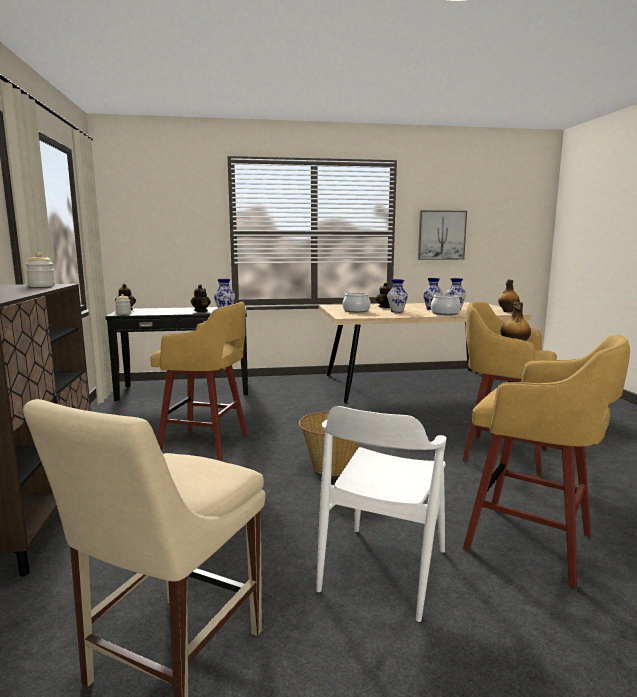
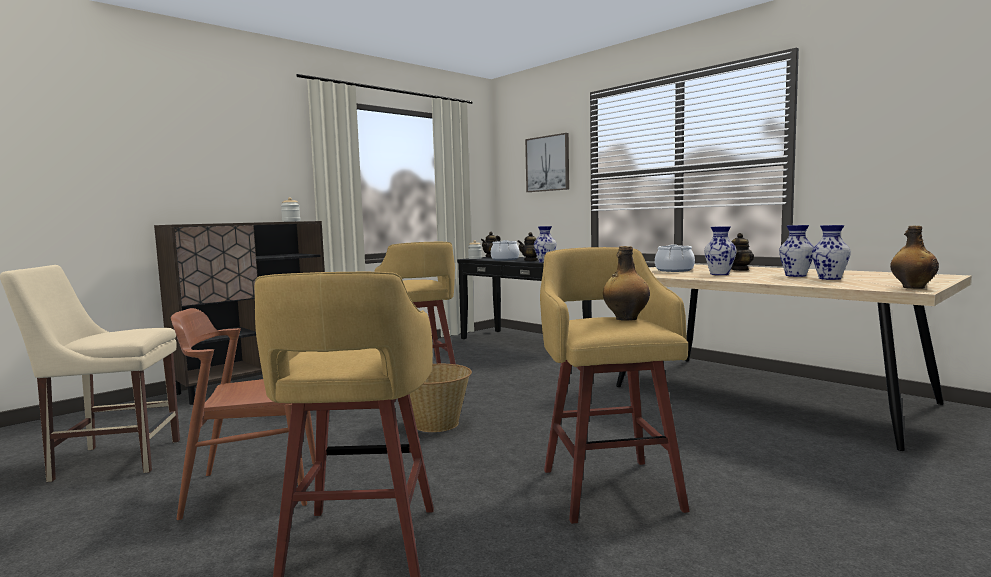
camera: 55 degrees right, 5 degrees down
(383, 569) = (253, 488): white chair -> brown chair
(441, 235) = (883, 154): picture -> picture (548, 163)
(445, 313) = (773, 280): cooking pot -> cooking pot (505, 259)

